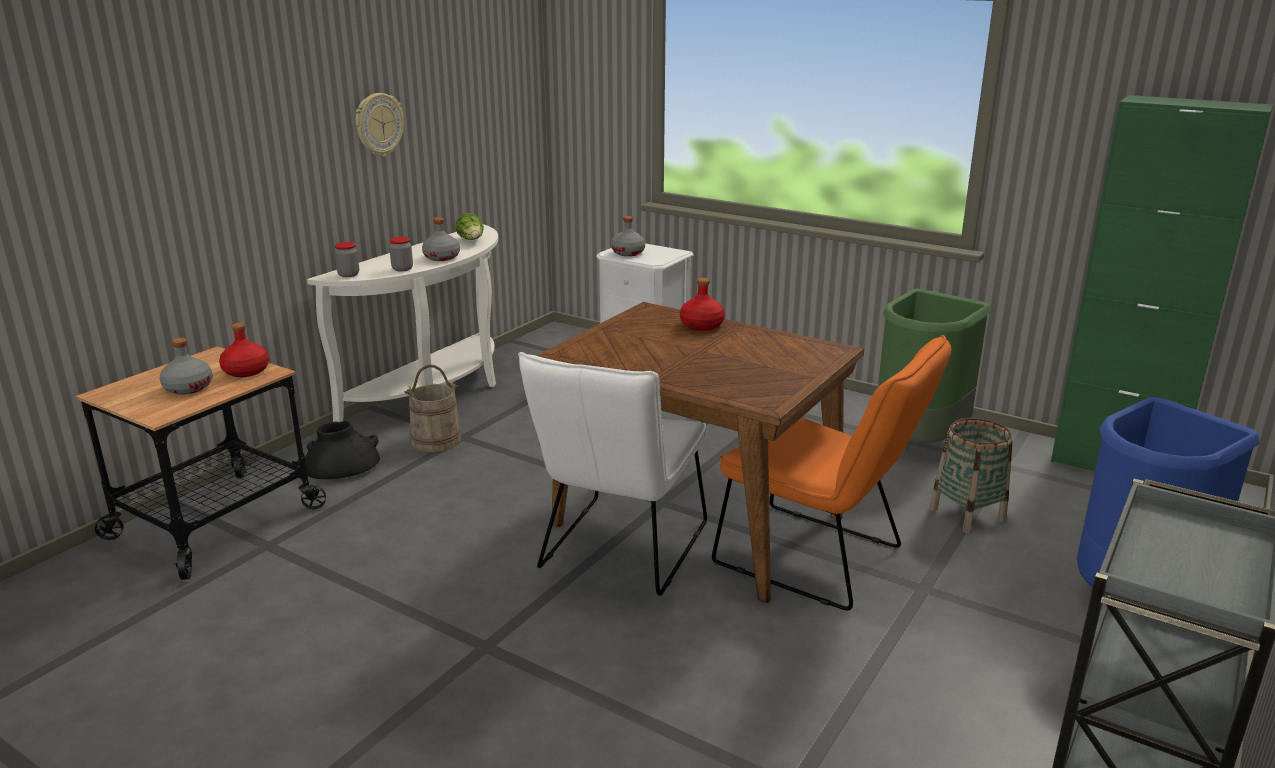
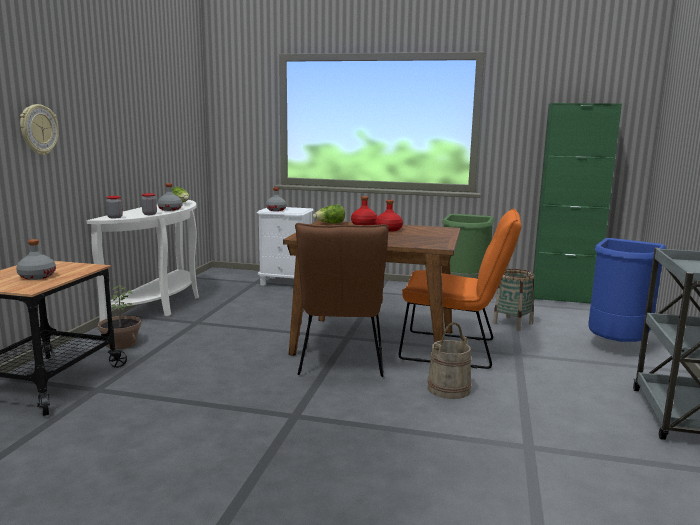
camera: 20 degrees left, 10 degrees down
(246, 371) = (73, 267): red bottle -> red bottle (389, 229)
(341, 464) = (121, 344): black vase -> potted plant
(378, 124) = (125, 125): wall clock -> wall clock (38, 129)
(436, 440) = (179, 325): beige bucket -> beige bucket (448, 389)
(619, 552) = (341, 361): white chair -> brown chair
(650, 316) = (330, 223): none -> lettuce

